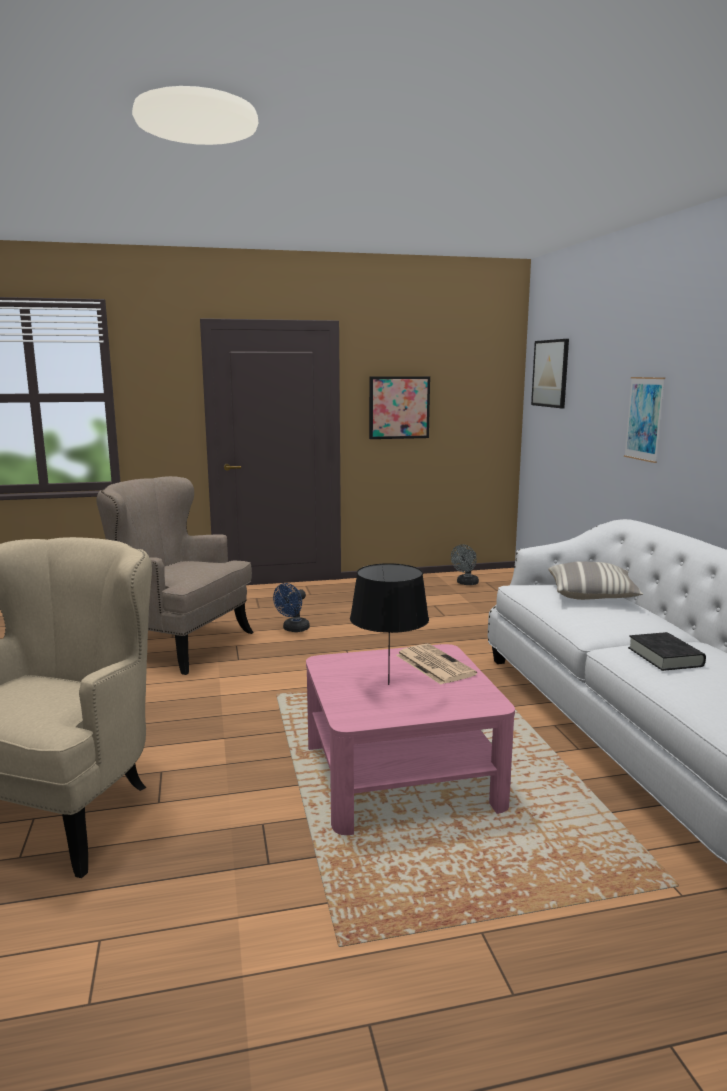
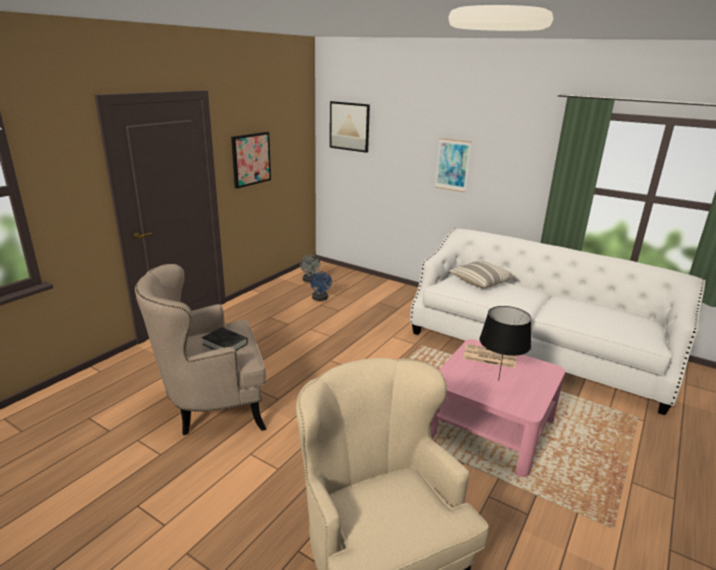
camera: 45 degrees left, 10 degrees up
(293, 629) = (270, 358): blue fan -> blue fan (320, 299)
(665, 657) = (573, 312): black book -> black book (225, 344)

